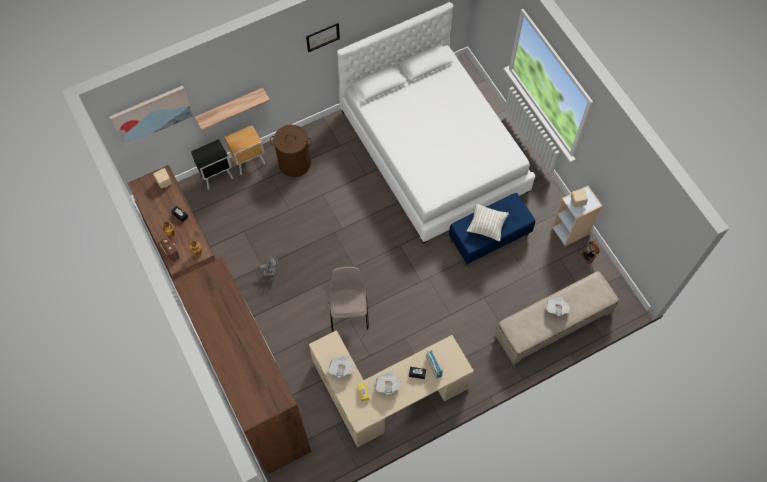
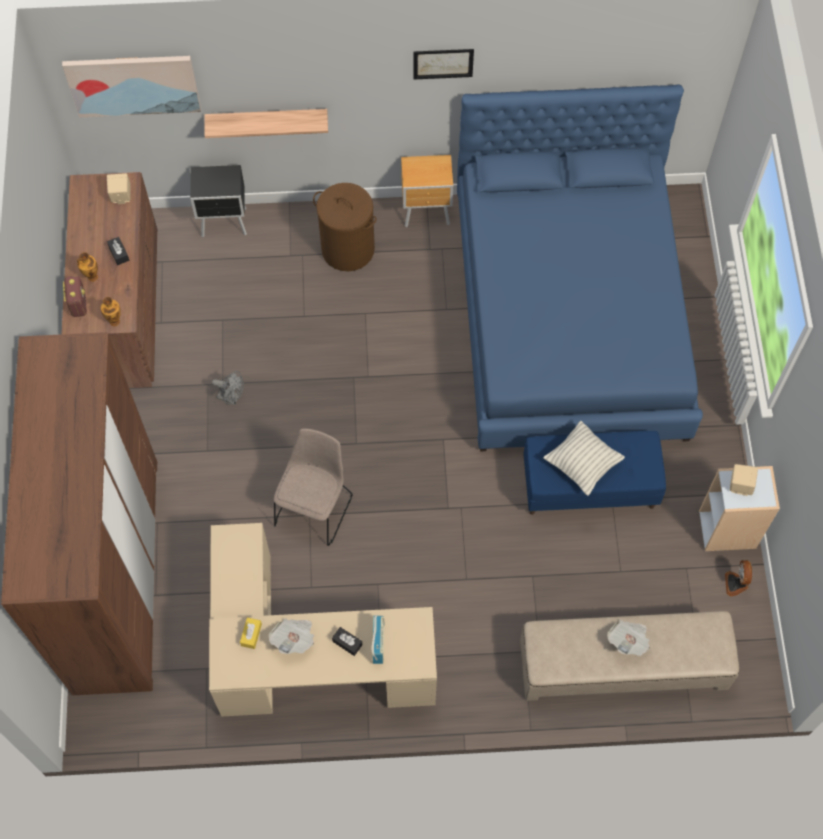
camera: 25 degrees right, 0 degrees up
(250, 162) = (282, 221): brown nightstand -> brown nightstand (427, 213)
(341, 368) = (240, 583): newspaper -> none
(433, 150) = (570, 314): white bed -> blue bed

